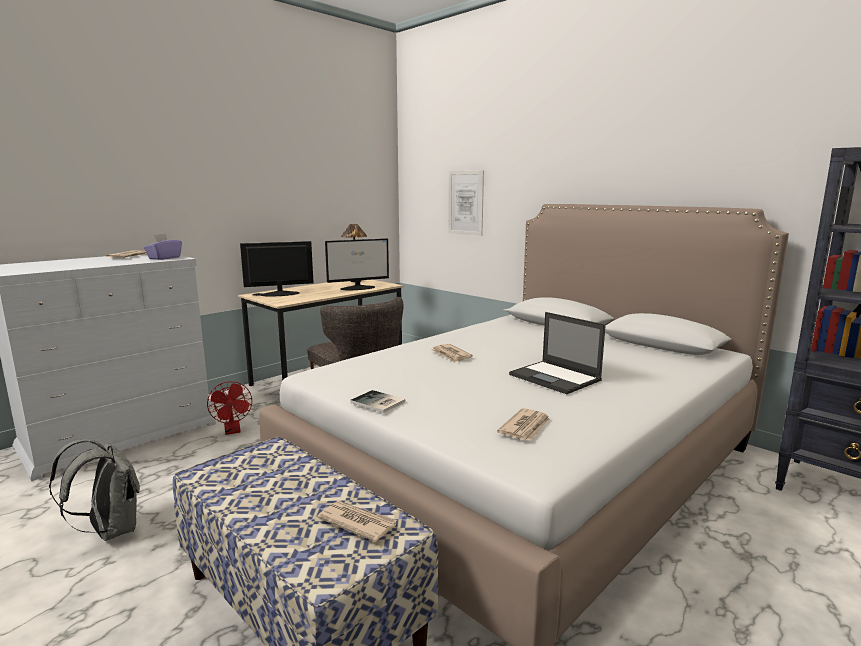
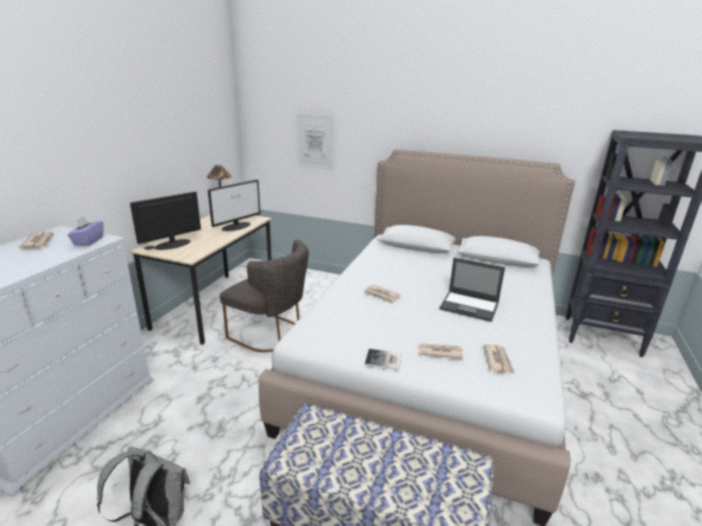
camera: 25 degrees left, 10 degrees up
(233, 431) = (177, 384): red fan -> none
(357, 522) = (441, 467): newspaper -> newspaper (439, 352)

